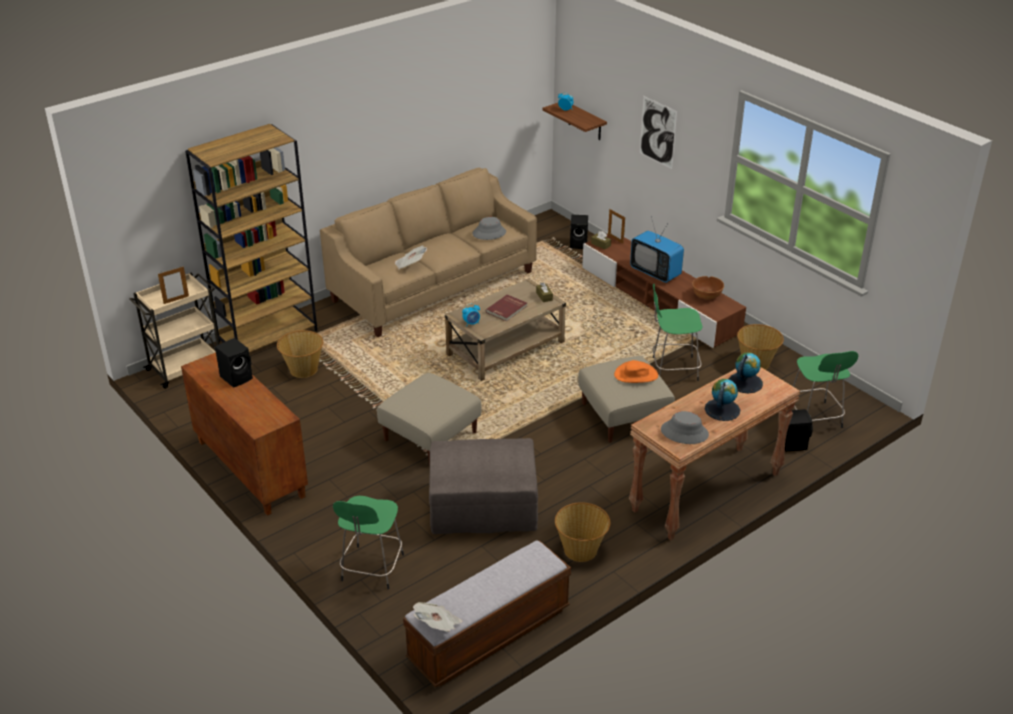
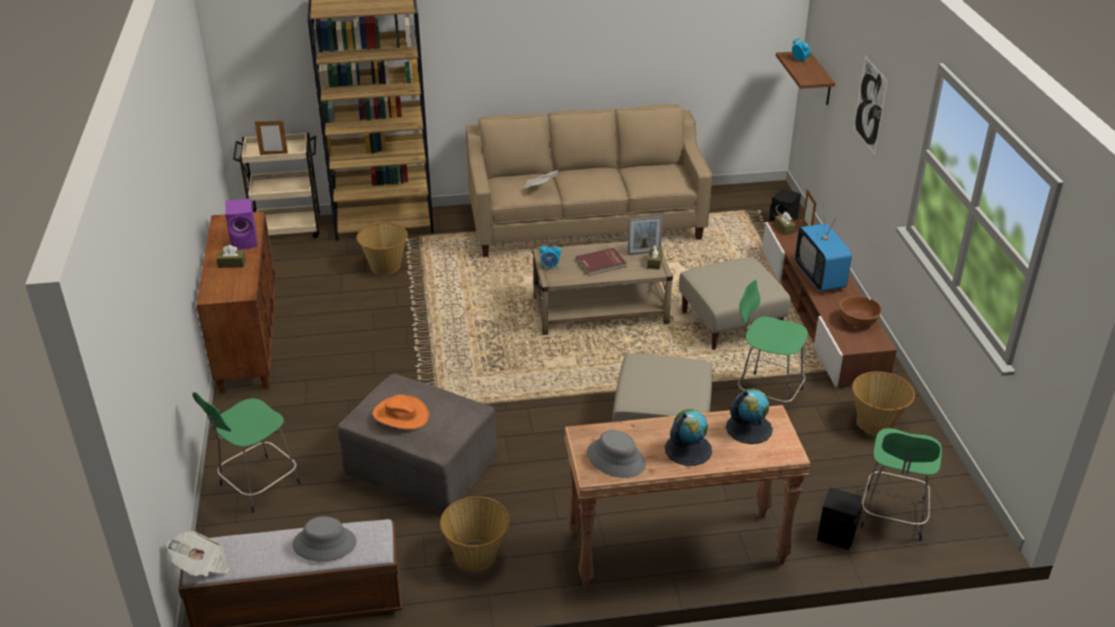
camera: 30 degrees right, 0 degrees up
(237, 377) = (245, 241): black speaker -> purple speaker
(246, 398) = (232, 264): none -> brown tissue box
(430, 436) = (439, 373): beige ottoman -> beige ottoman (730, 323)
(489, 233) = (653, 179): grey hat -> grey hat (324, 543)
(529, 291) = (644, 252): none -> picture frame
(636, 375) = (679, 381): orange hat -> orange hat (400, 415)

